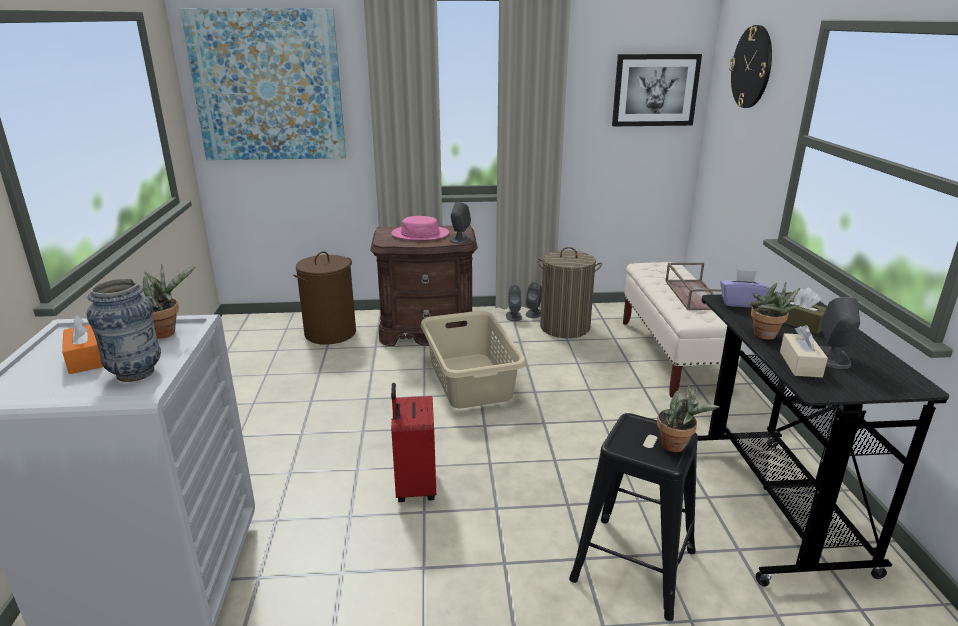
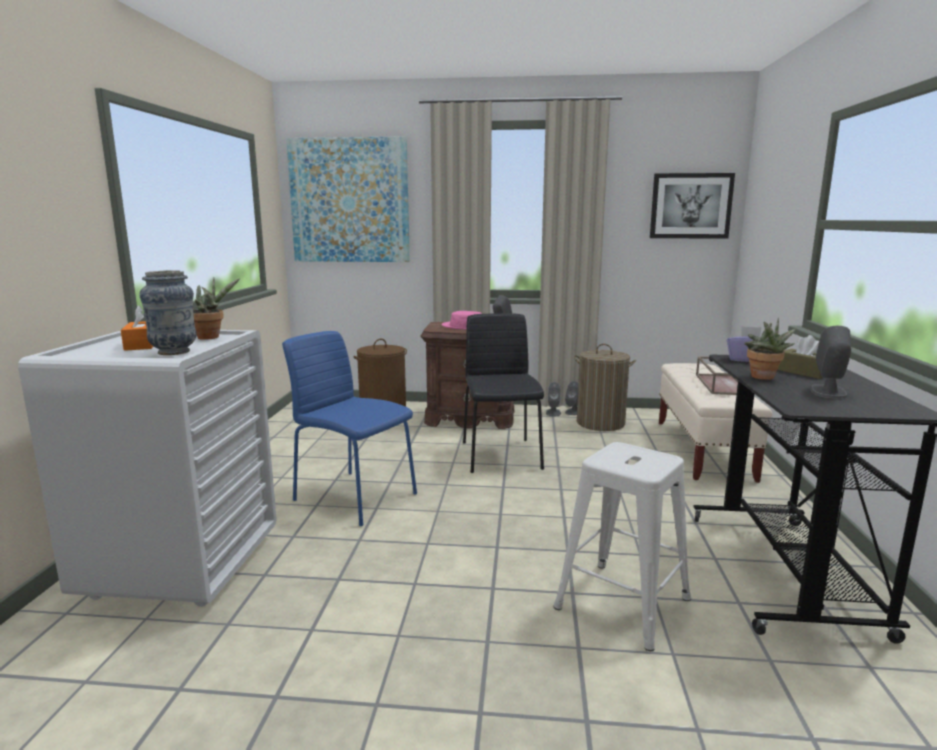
camera: 10 degrees right, 10 degrees down
(326, 455) = (351, 496): none -> blue chair
(414, 487) = (424, 525): red suitcase -> none
(471, 379) = (500, 454): beige laundry basket -> black chair
(633, 565) = (622, 603): black stool -> white stool
(677, 446) = (658, 465): potted plant -> none
(752, 67) = (777, 174): wall clock -> none
(800, 364) = (791, 394): beige tissue box -> none

